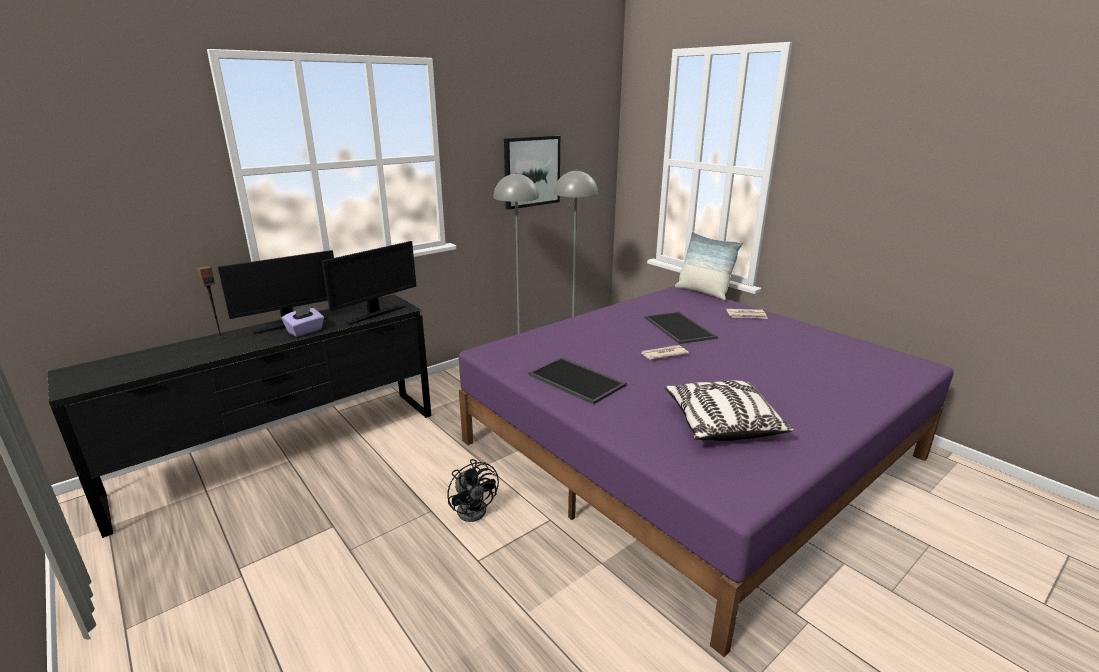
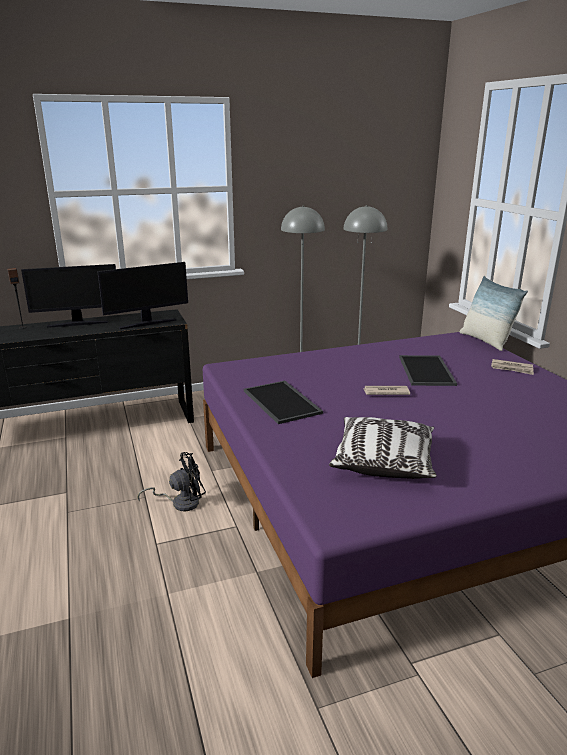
camera: 20 degrees right, 0 degrees up
(305, 331) = (84, 330): purple tissue box -> none
(474, 508) = (180, 502): black fan -> black fan turned 105 degrees counterclockwise
(531, 171) = (330, 206): picture -> none

